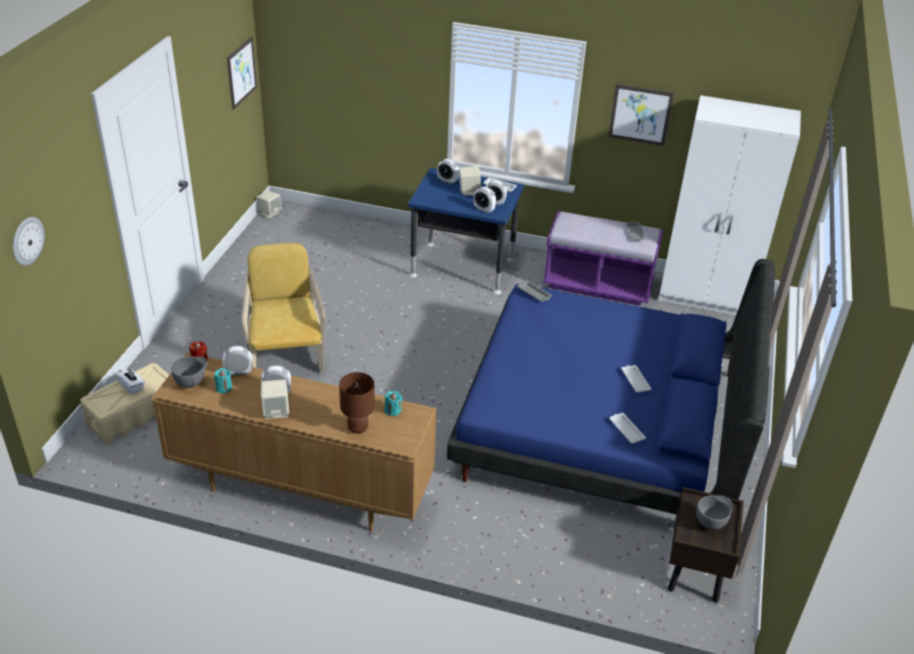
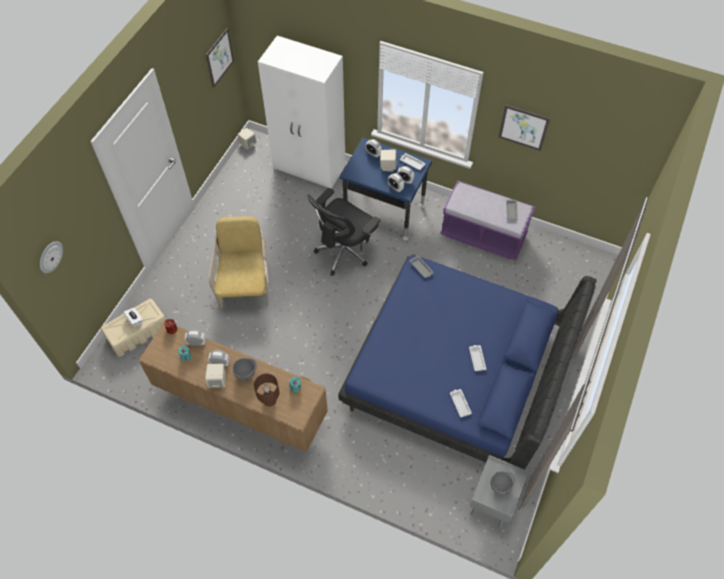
camera: 10 degrees right, 20 degrees up
(192, 383) = (165, 350): grey bowl -> grey bowl (246, 374)
(418, 309) = (344, 250): none -> office chair
(696, 571) = (493, 501): brown nightstand -> grey nightstand
(706, 297) = (564, 254): white wardrobe -> white wardrobe (310, 168)

